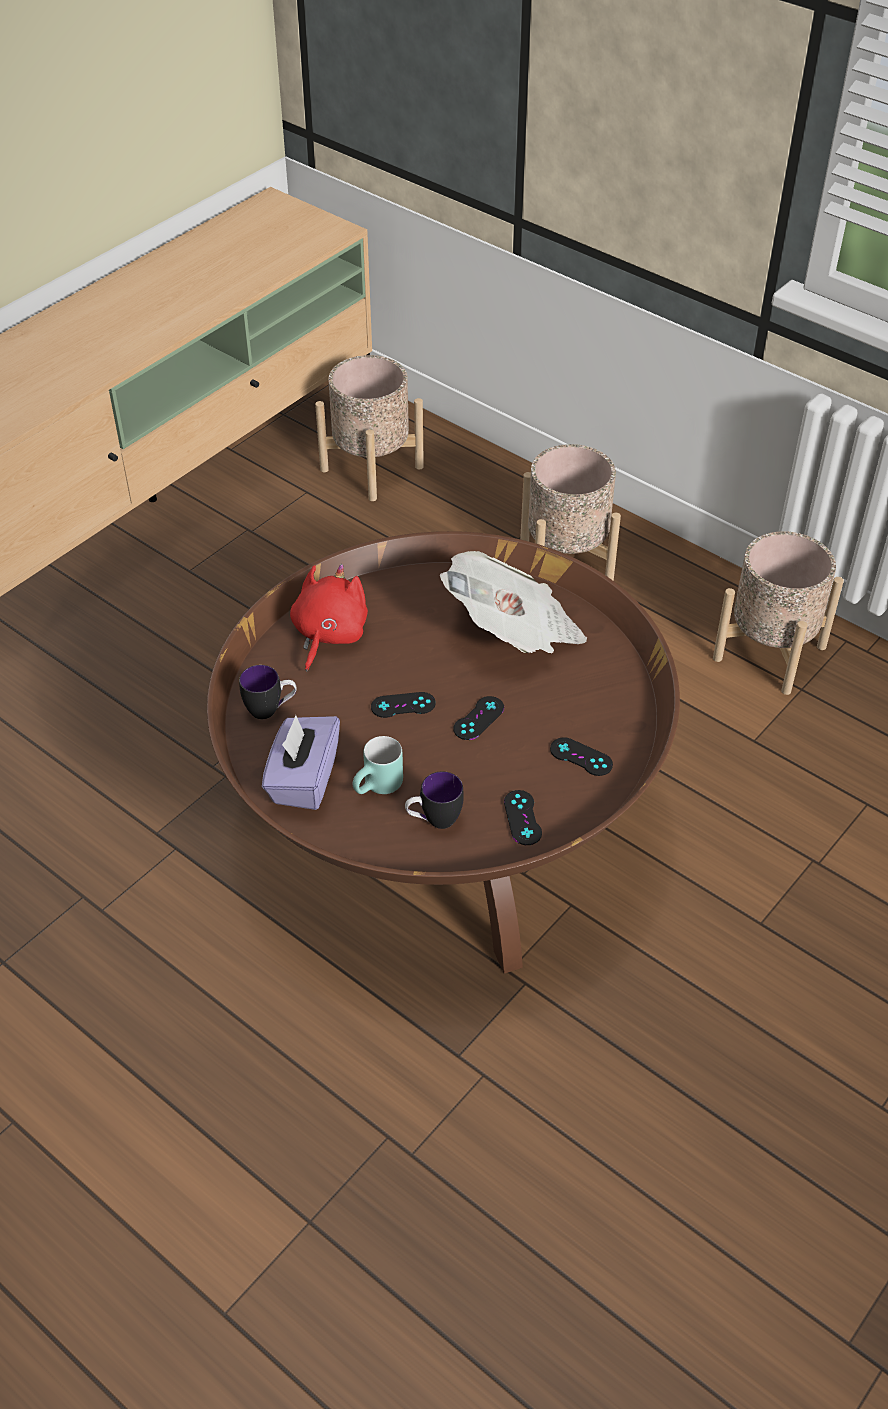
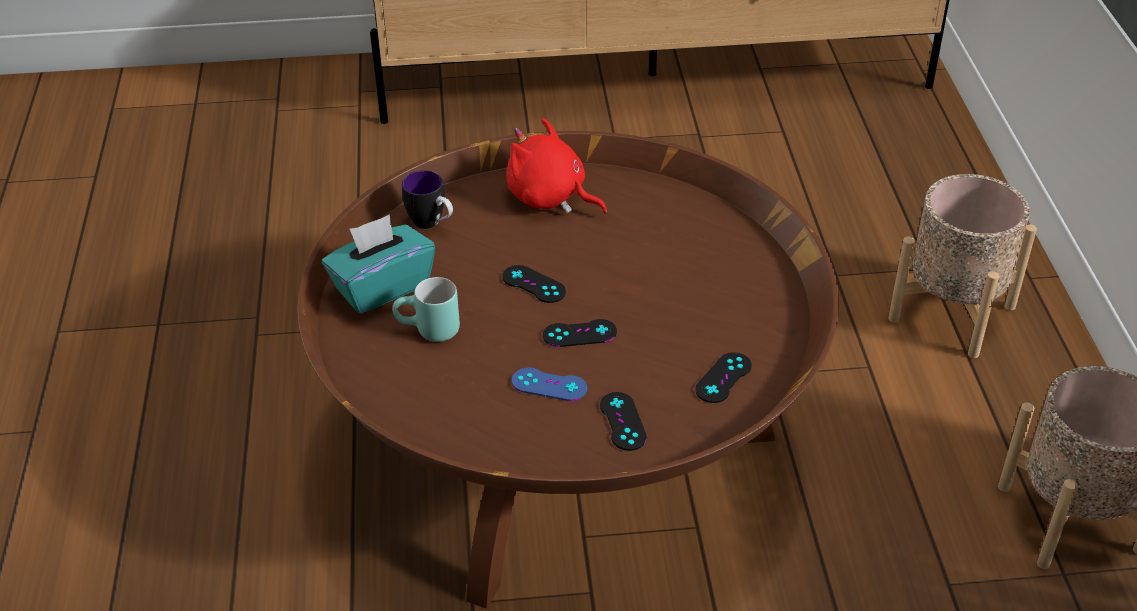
camera: 45 degrees right, 5 degrees down
(303, 780) = (381, 287): purple tissue box -> turquoise tissue box
(328, 634) = (550, 197): red plush toy -> red plush toy turned 120 degrees counterclockwise
(371, 468) = (863, 141): beige planter -> none
(434, 821) = (434, 385): mug -> none
(506, 766) = (549, 385): none -> blue game controller
(514, 632) = (705, 288): newspaper -> none
(522, 818) = (505, 433): black game controller -> black game controller (723, 378)

